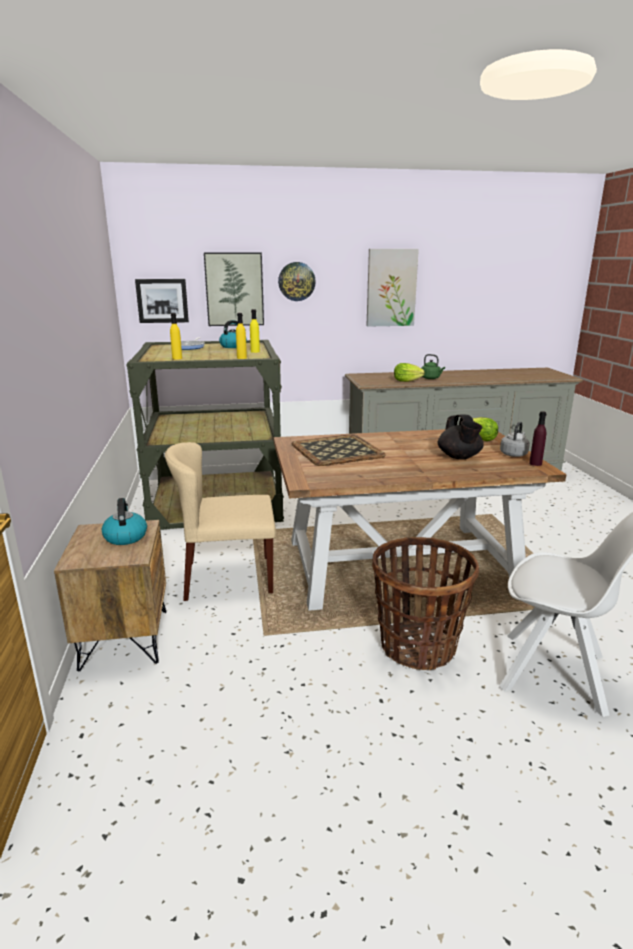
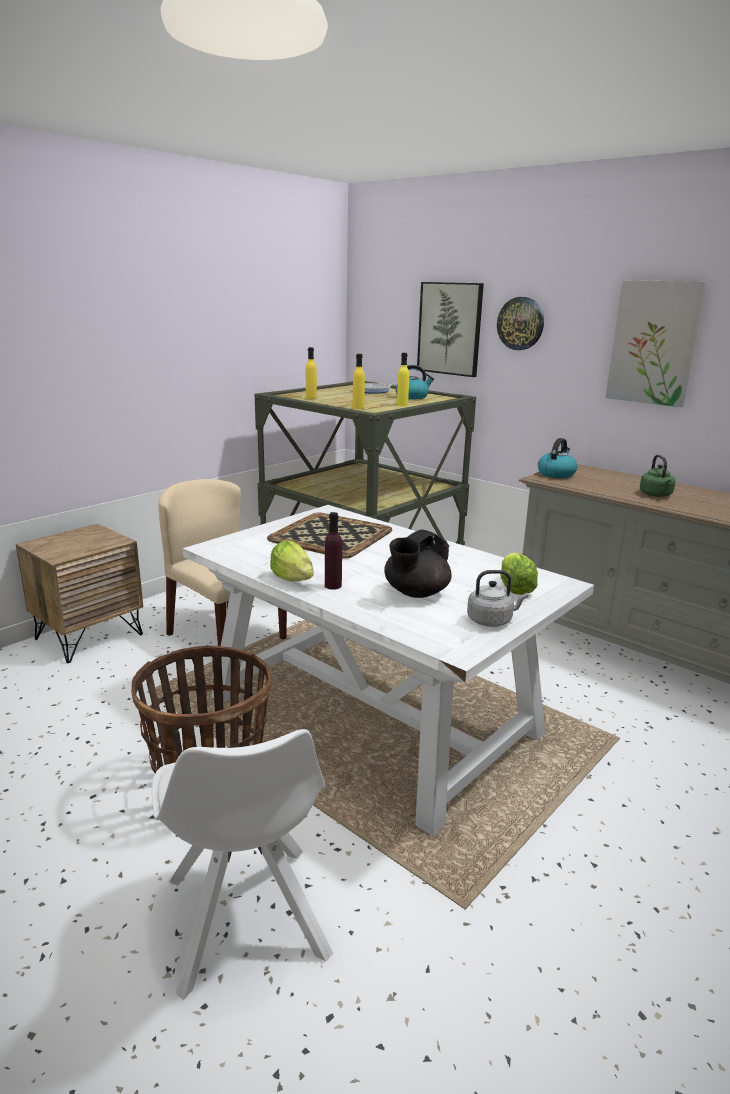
camera: 50 degrees right, 0 degrees up
(125, 536) = (91, 542): kettle -> kettle (556, 474)
(162, 300) = (381, 336): picture -> none
(398, 564) = (371, 714): brown dining table -> white dining table
(406, 381) = (604, 488): lettuce -> lettuce (293, 579)
(535, 463) = (474, 641): purple bottle -> purple bottle (333, 586)

